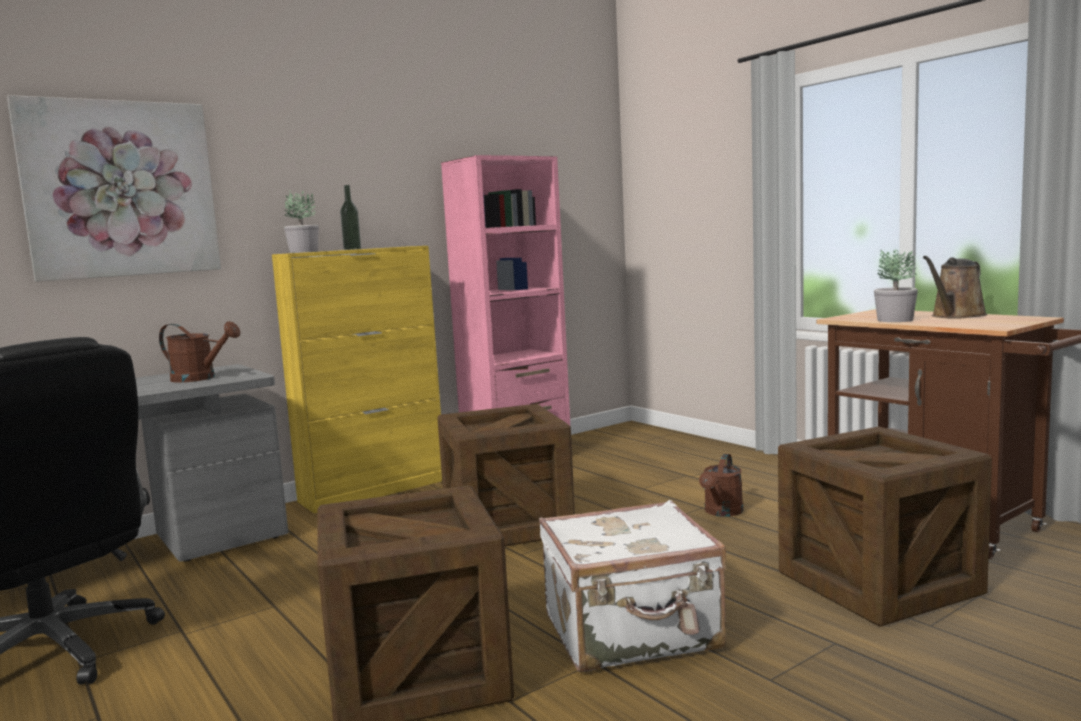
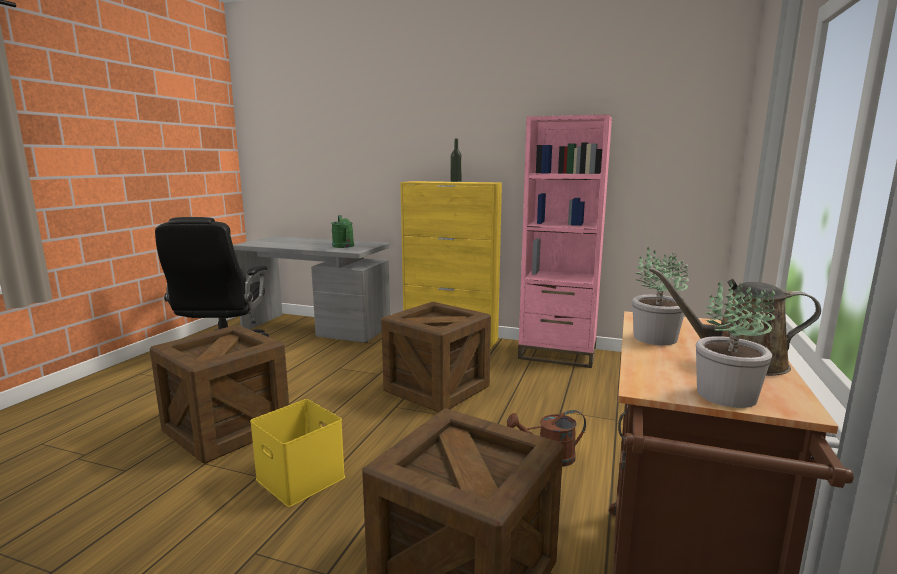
camera: 55 degrees right, 5 degrees up
(121, 189) = (344, 140): picture -> none
(200, 378) = (344, 246): brown watering can -> green watering can
(304, 252) = (420, 181): potted plant -> potted plant (726, 396)
(633, 633) = (302, 478): white suitcase -> yellow storage box

